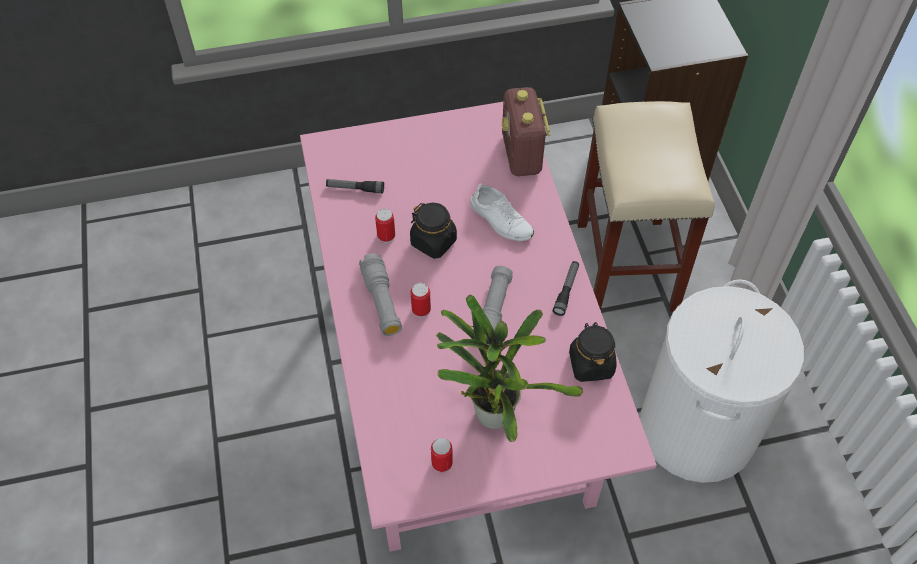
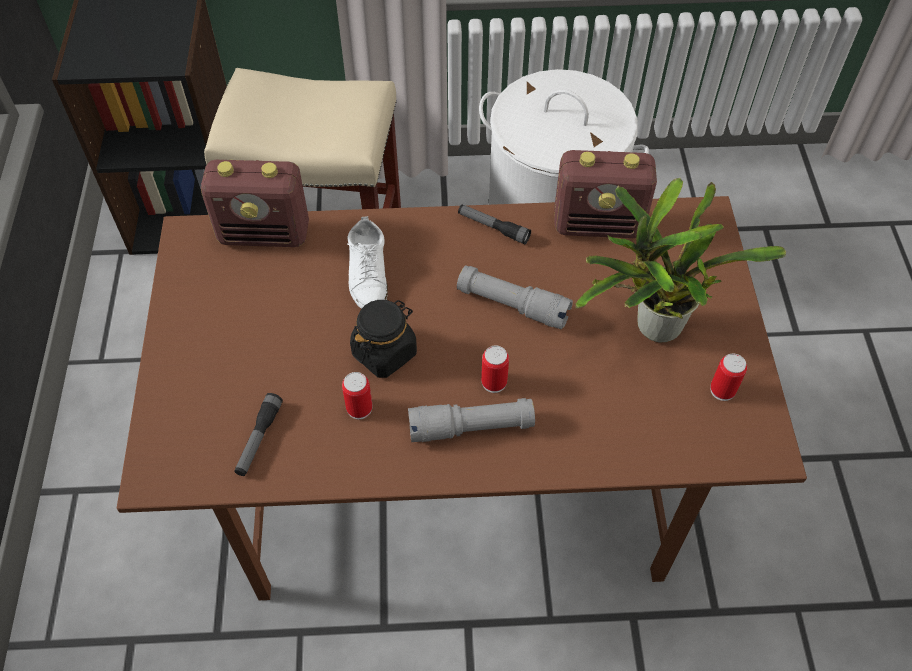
camera: 80 degrees left, 0 degrees up
(461, 390) = (458, 468): pink dining table -> brown dining table
(501, 220) = (368, 273): white shoe -> white shoe turned 120 degrees clockwise
(591, 364) = (599, 224): black jar -> radio

